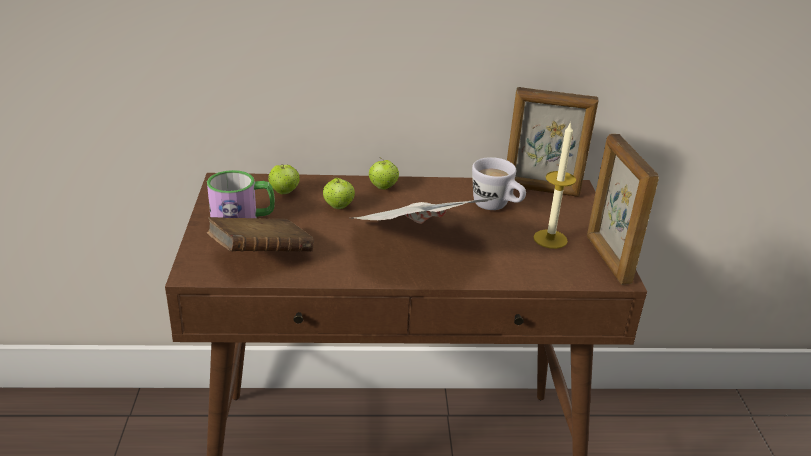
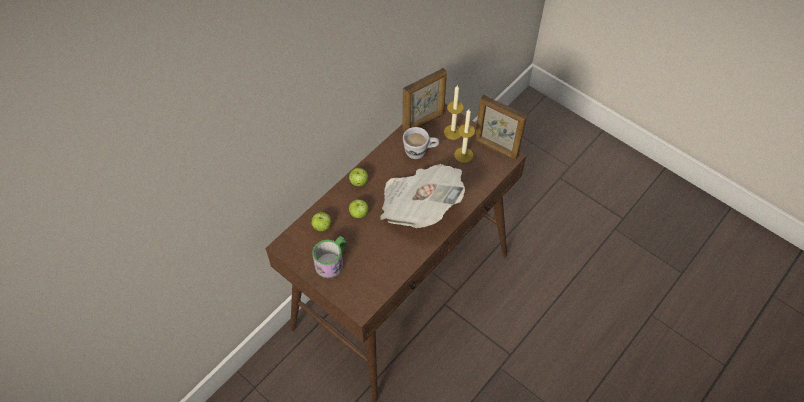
camera: 45 degrees left, 25 degrees up
(261, 256) = (372, 274): brown book -> none
(567, 215) = (453, 132): none -> candle

